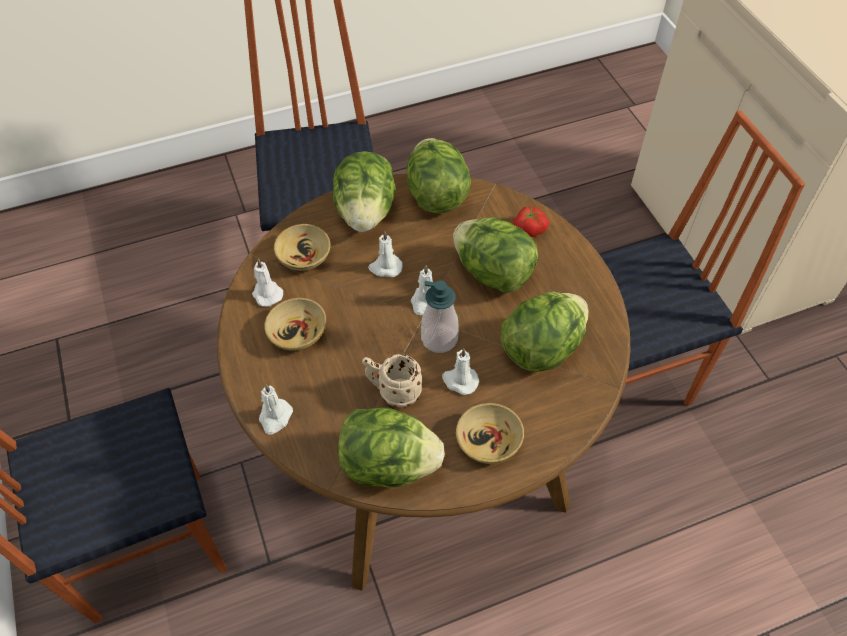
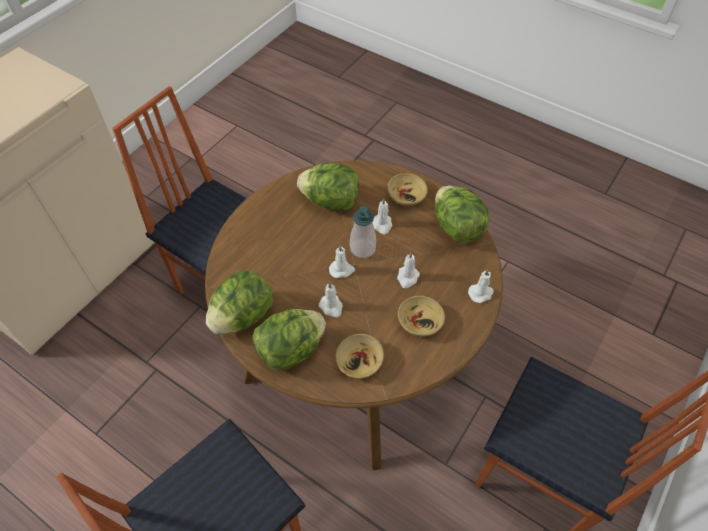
camera: 125 degrees left, 0 degrees up
(266, 293) = (407, 361): white candle -> white candle (407, 278)
(393, 392) = (415, 249): beige mug -> none
(493, 273) = (292, 248): lettuce -> none
(529, 228) = (240, 249): tomato -> none

